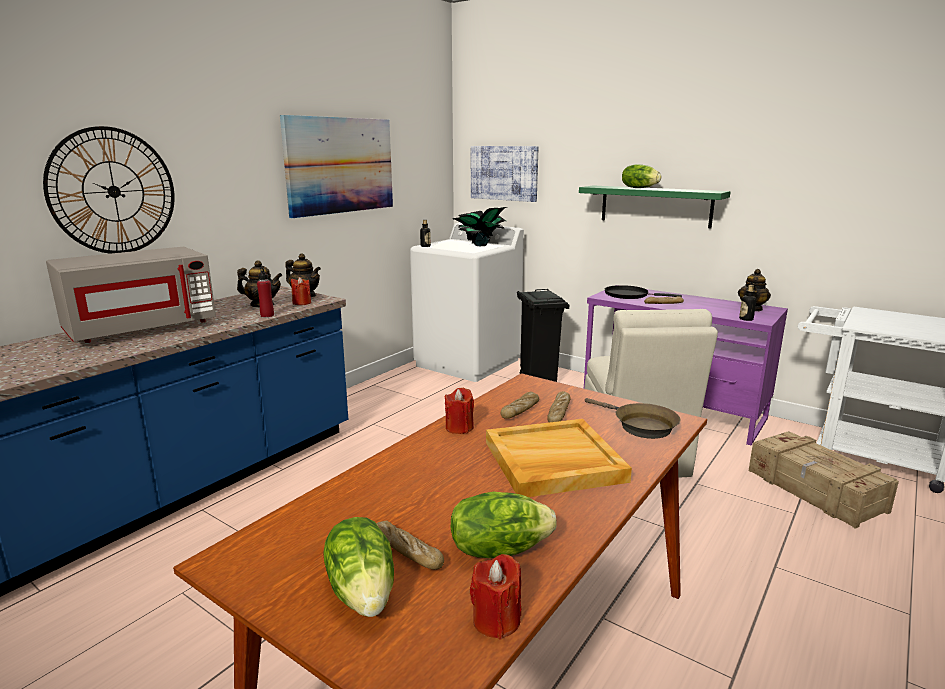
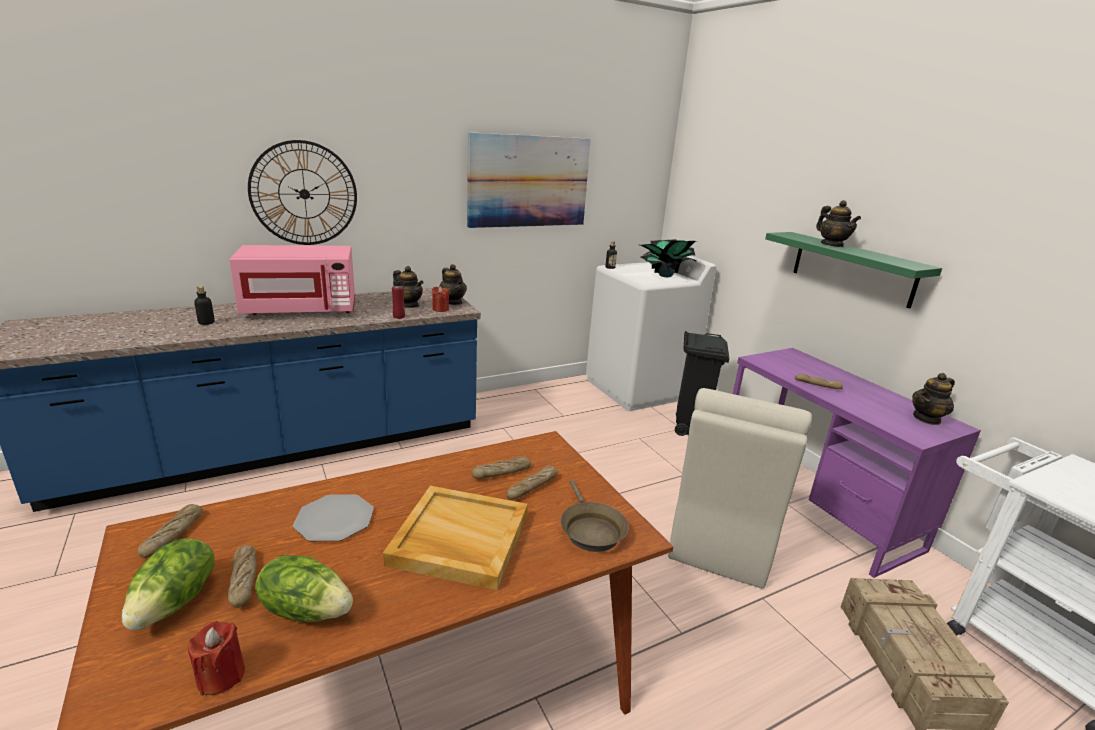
camera: 25 degrees right, 5 degrees up
(141, 328) = (301, 309): grey microwave -> pink microwave
(272, 547) = (173, 535): none -> bread
(423, 483) = (334, 519): none -> plate
(459, 428) = (429, 473): red candle -> none
(504, 173) = (710, 203): picture -> none
(629, 295) = (790, 365): black frying pan -> none
(639, 188) = (832, 245): lettuce -> teapot
(746, 319) = (898, 431): bottle -> bottle (206, 322)

